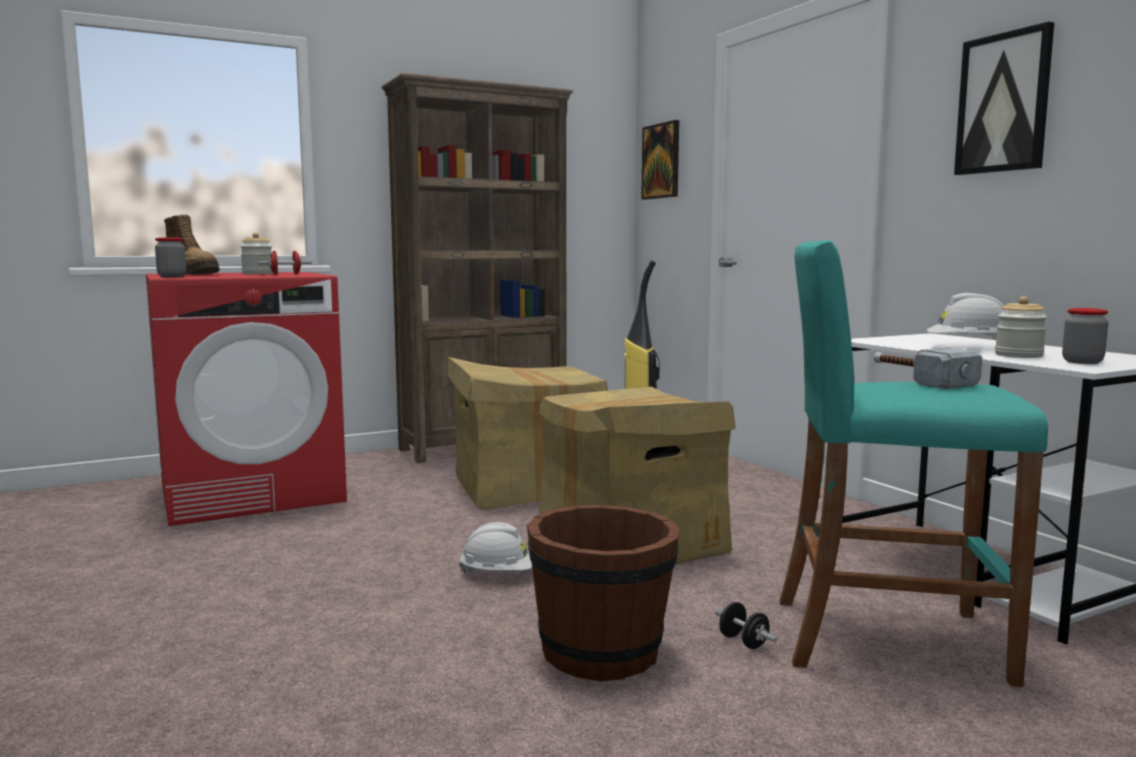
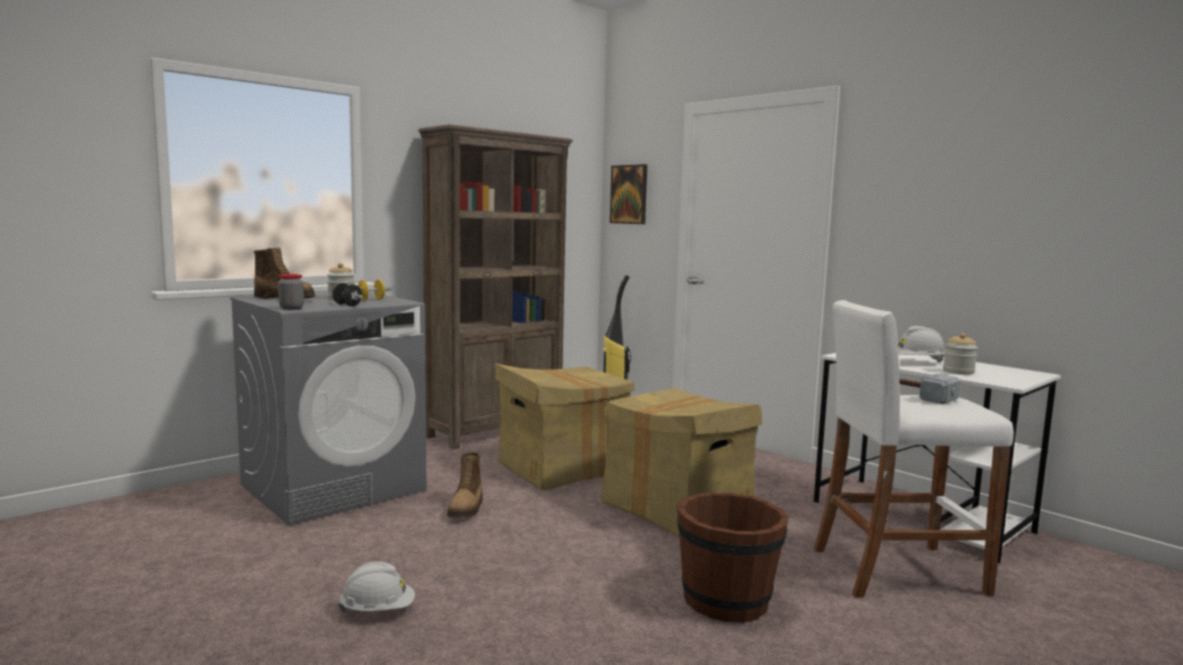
camera: 15 degrees left, 0 degrees up
(252, 493) = (334, 487): red washing machine -> grey washing machine
(285, 274) = (371, 299): red dumbbell -> yellow dumbbell
(373, 523) = (467, 509): none -> boot
(498, 574) = (604, 546): white hard hat -> white hard hat (378, 611)
(743, 642) = (812, 583): black dumbbell -> black dumbbell (347, 305)
(886, 639) = (896, 570): turquoise stool -> white stool
(1003, 103) = (926, 191): picture -> none
(1082, 362) = (1002, 378): jar -> none

